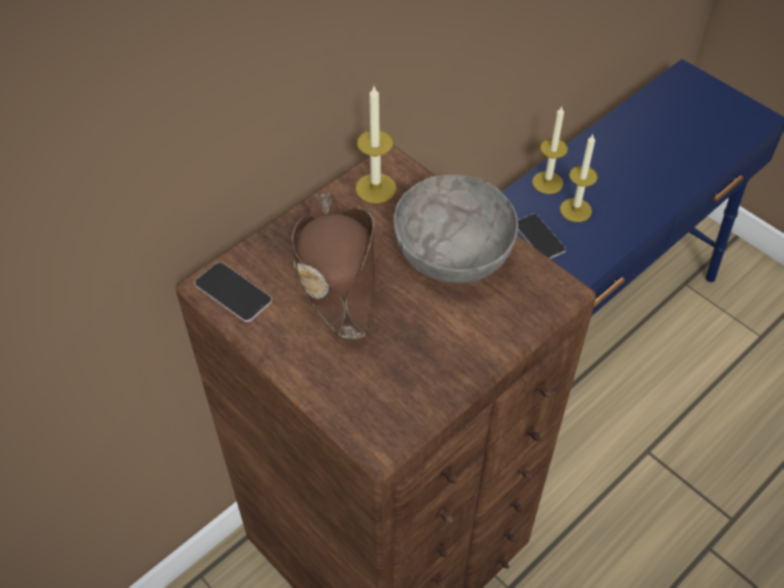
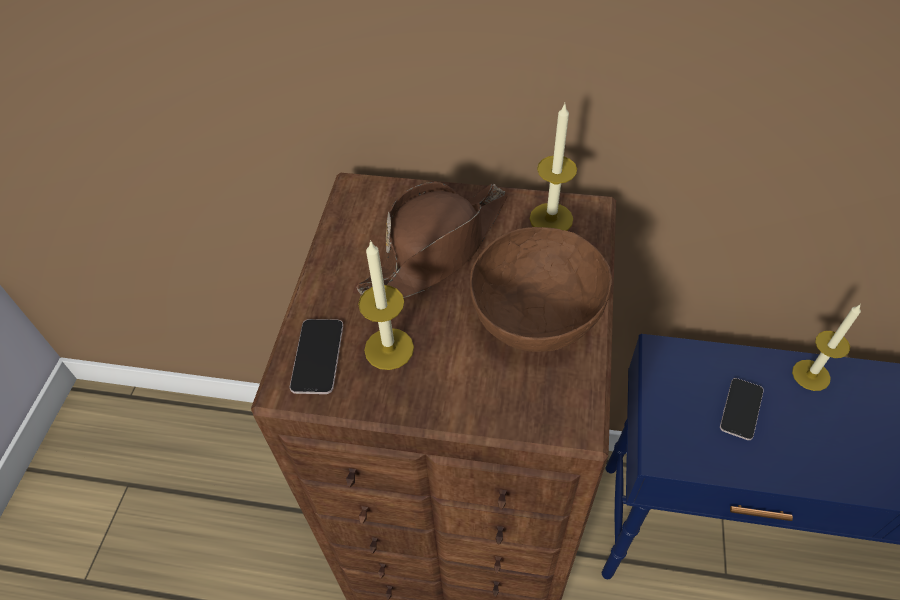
camera: 55 degrees right, 0 degrees up
(233, 292) = (358, 205): phone -> phone (317, 356)
(452, 252) = (536, 312): grey bowl -> brown bowl
(575, 210) = (807, 418): candle -> candle (389, 349)

